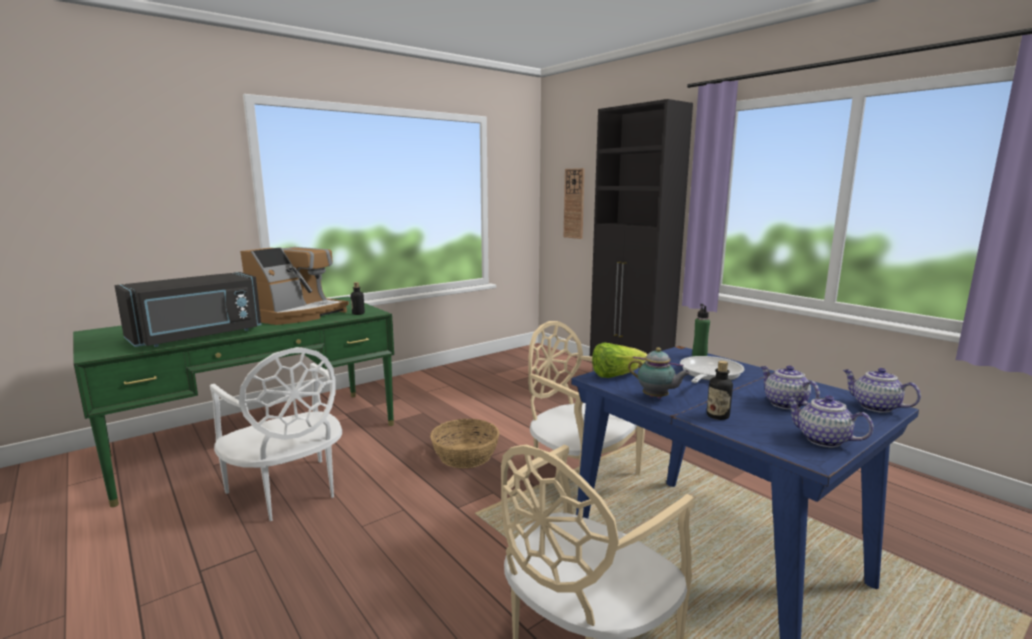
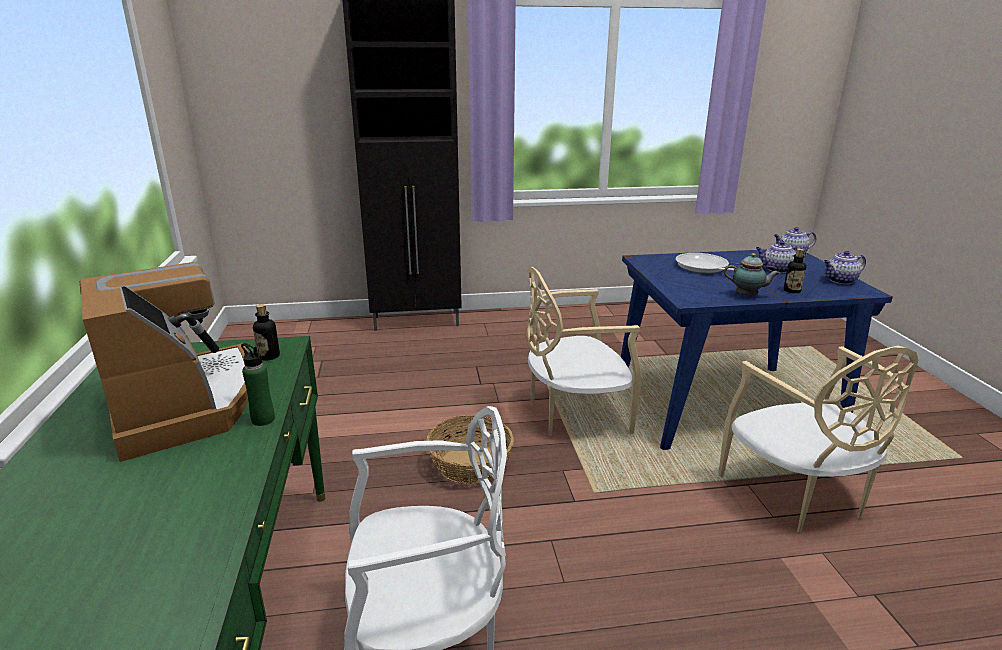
camera: 60 degrees left, 10 degrees up
(198, 336) = (188, 524): black microwave -> none
(574, 203) = (269, 115): wall clock -> none
(616, 375) = (686, 293): lettuce -> none
(657, 398) = (748, 296): teapot -> teapot turned 45 degrees clockwise
(699, 356) = (658, 258): green bottle -> green bottle (263, 419)

